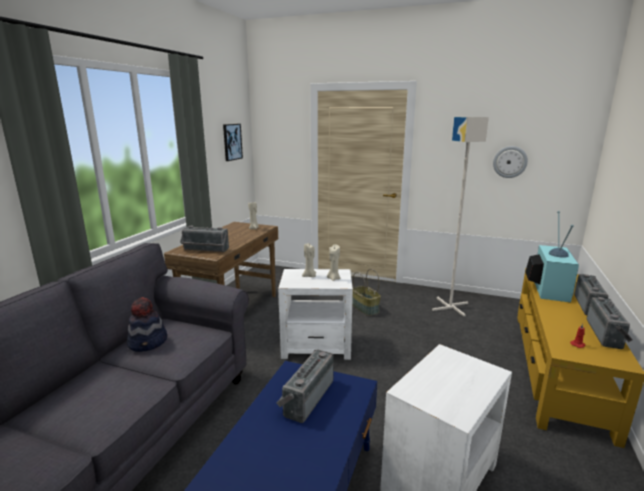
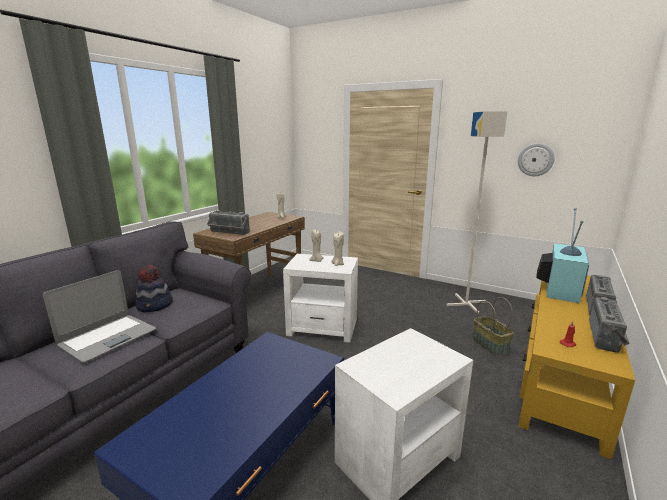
camera: 10 degrees right, 0 degrees up
(110, 387) = (108, 338): none -> laptop
(232, 142) = (271, 139): picture -> none
(306, 397) = (270, 364): radio -> none
(366, 308) = (381, 299): basket -> basket (490, 345)

